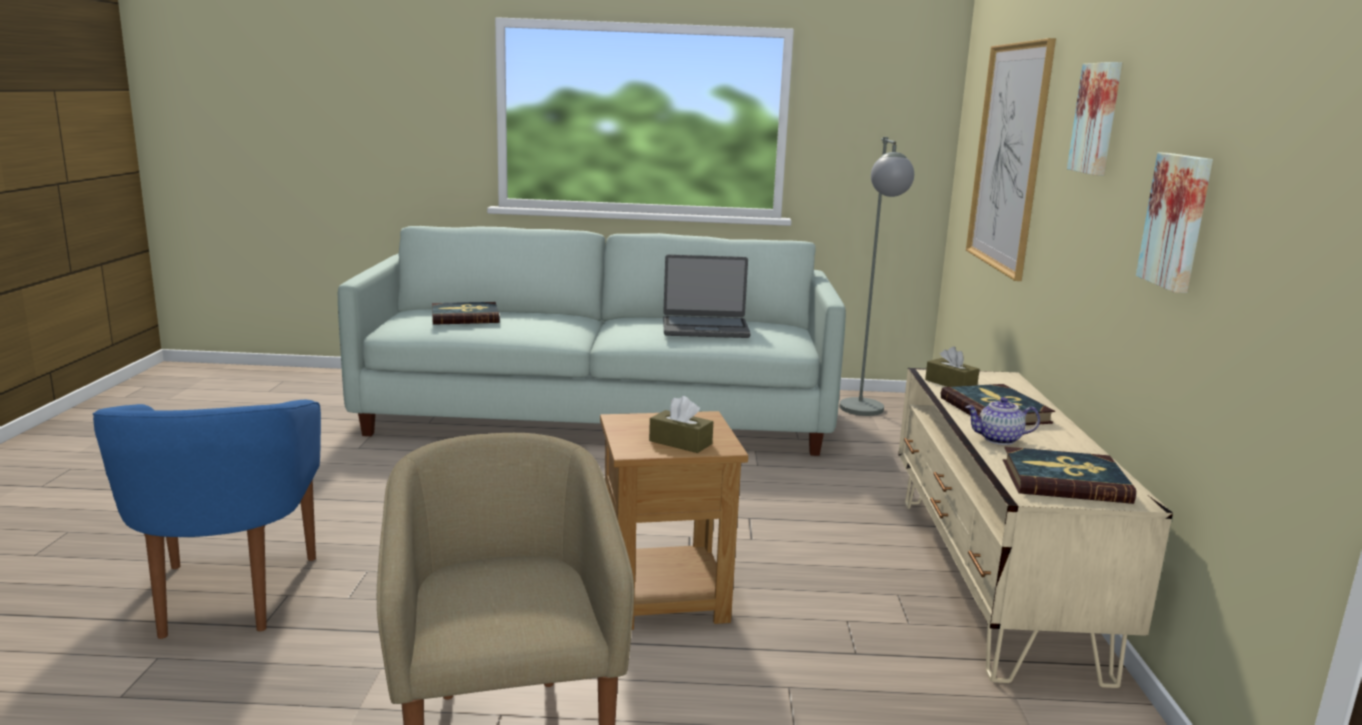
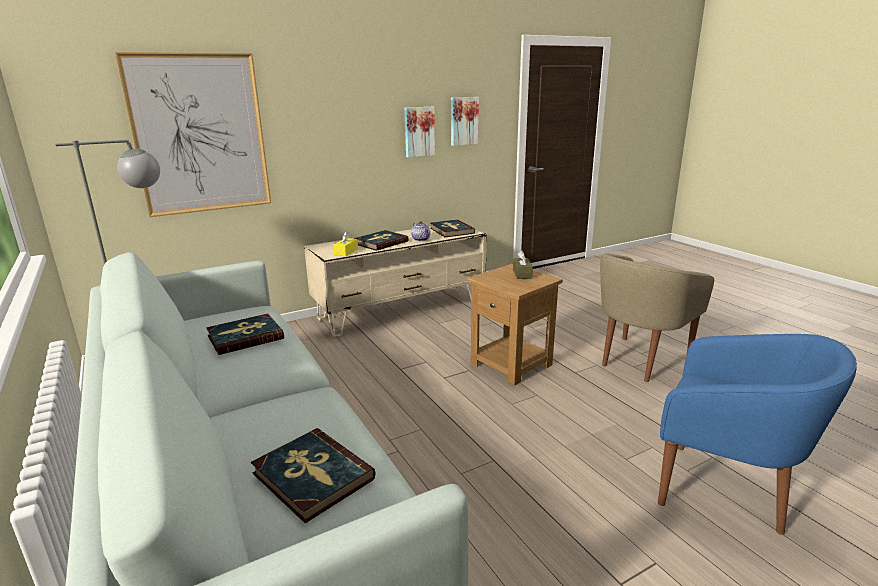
camera: 120 degrees left, 5 degrees up
(229, 596) = (726, 492): blue armchair -> blue armchair turned 75 degrees clockwise
(705, 328) = (245, 337): laptop -> book
(950, 383) = (346, 252): brown tissue box -> yellow tissue box
(1098, 118) = (333, 98): picture -> picture (463, 121)

